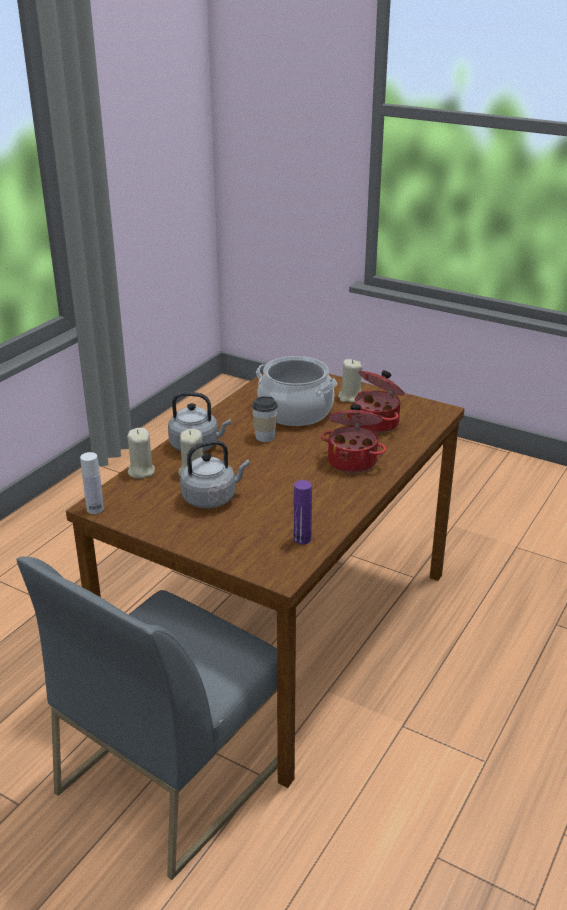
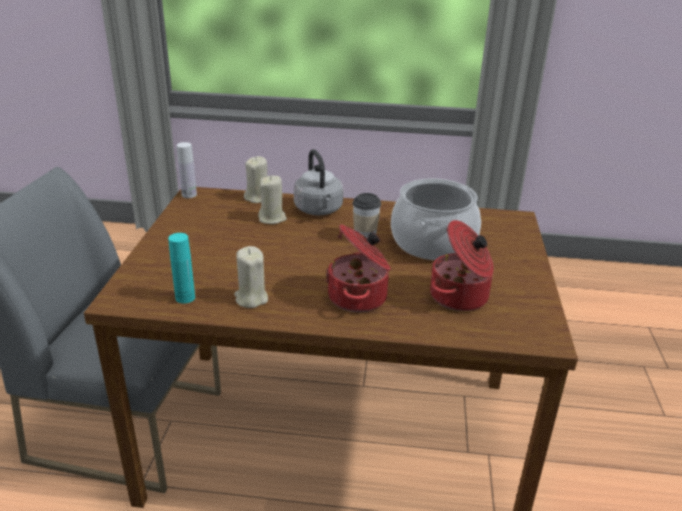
camera: 65 degrees right, 0 degrees up
(212, 498) = (233, 237): grey kettle -> none
(302, 539) = (185, 298): purple bottle -> turquoise bottle
(350, 397) = (502, 268): beige candle -> beige candle (251, 298)

